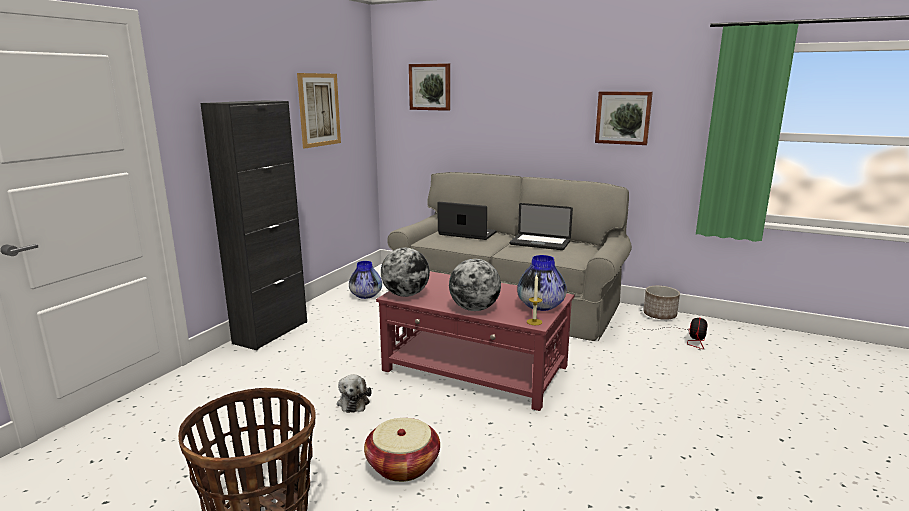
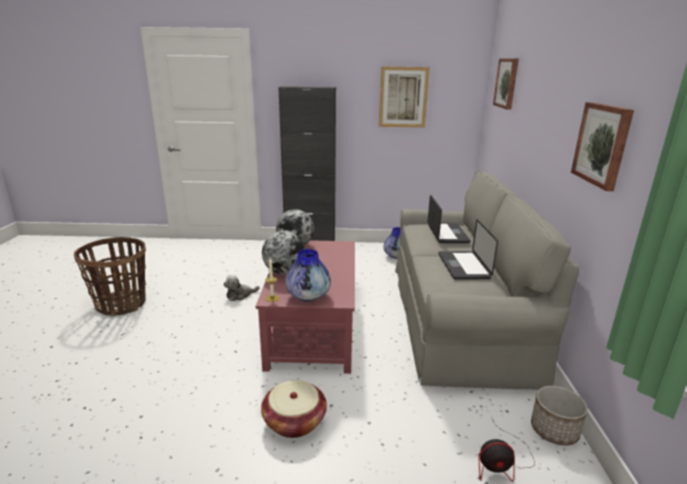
camera: 65 degrees right, 5 degrees up
(403, 465) = (175, 329): basket -> basket (294, 421)

